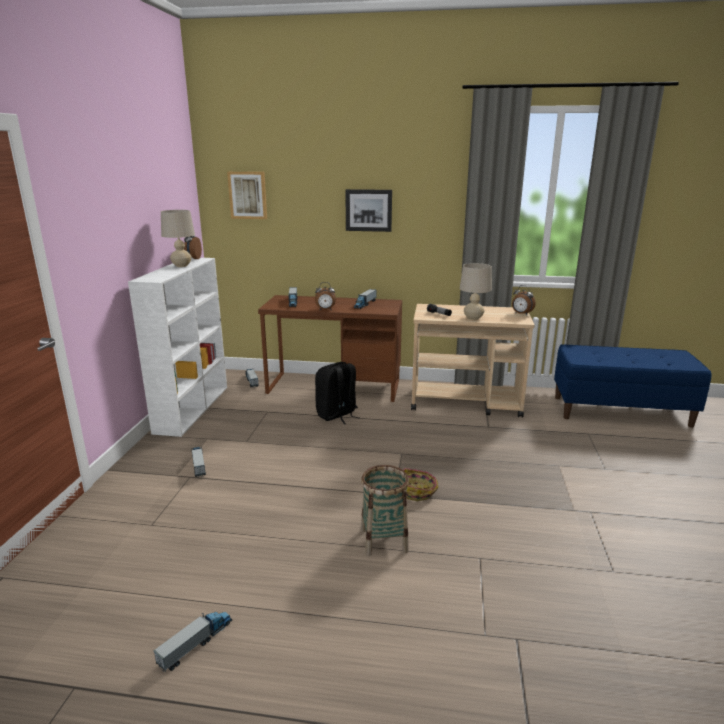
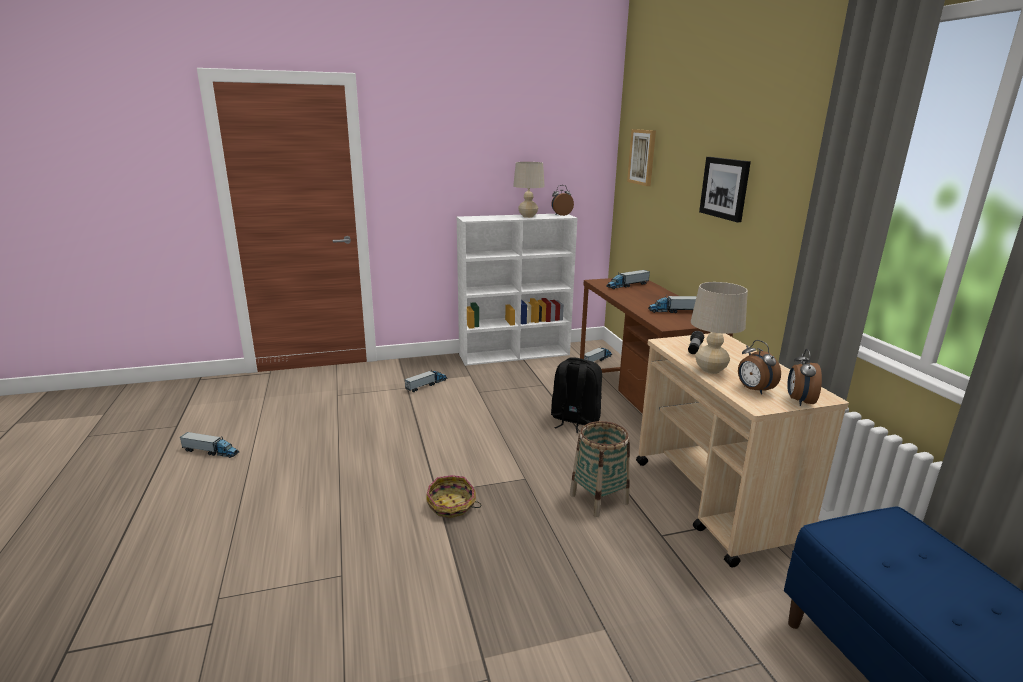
camera: 65 degrees right, 0 degrees up
(325, 310) = (623, 300): alarm clock -> alarm clock (753, 390)
(383, 540) = (352, 503): basket -> basket (599, 498)

